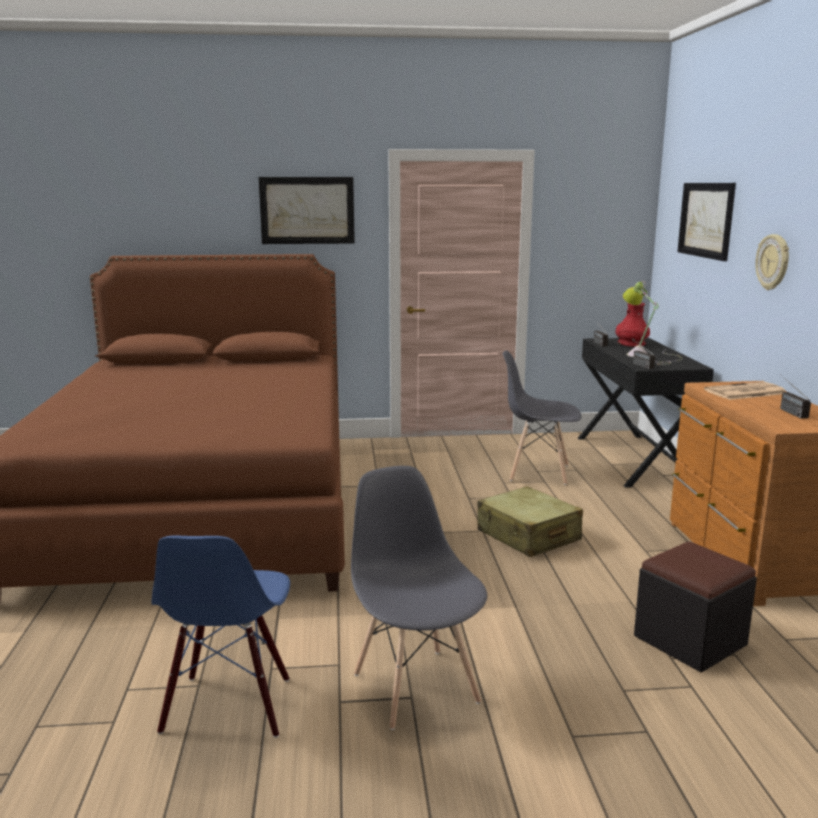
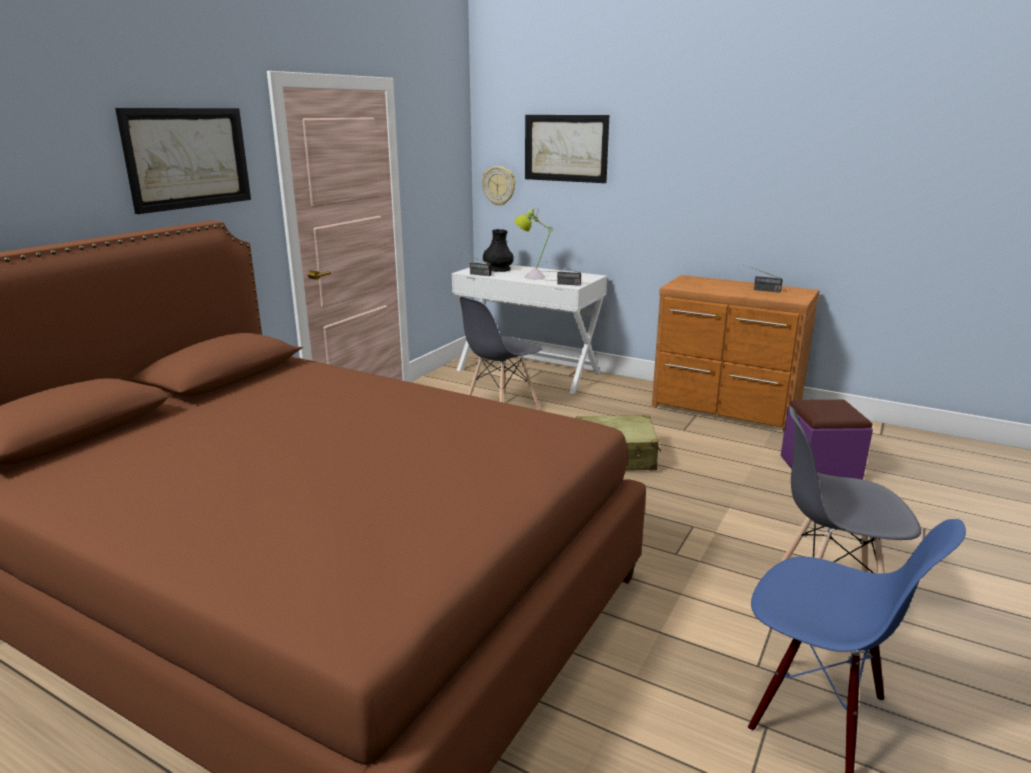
camera: 55 degrees left, 5 degrees up
(631, 344) = (498, 269): red vase -> black vase
(634, 459) = (528, 371): black desk -> white desk
(690, 640) = (819, 469): black ottoman -> purple ottoman
(744, 392) = (705, 284): newspaper -> none
(773, 262) = (675, 180): wall clock -> wall clock (499, 185)

